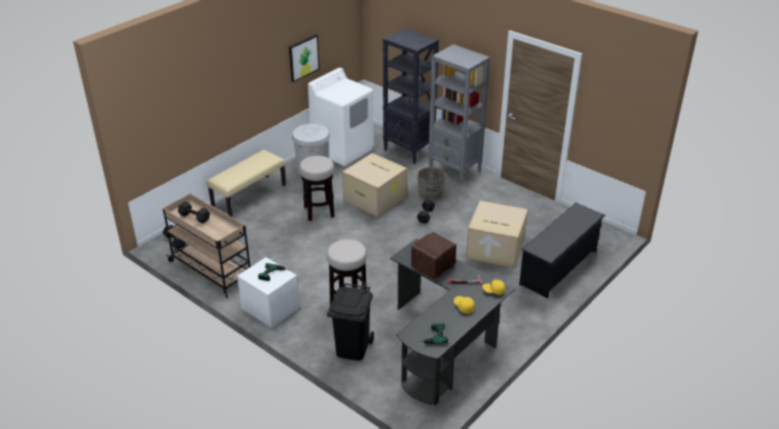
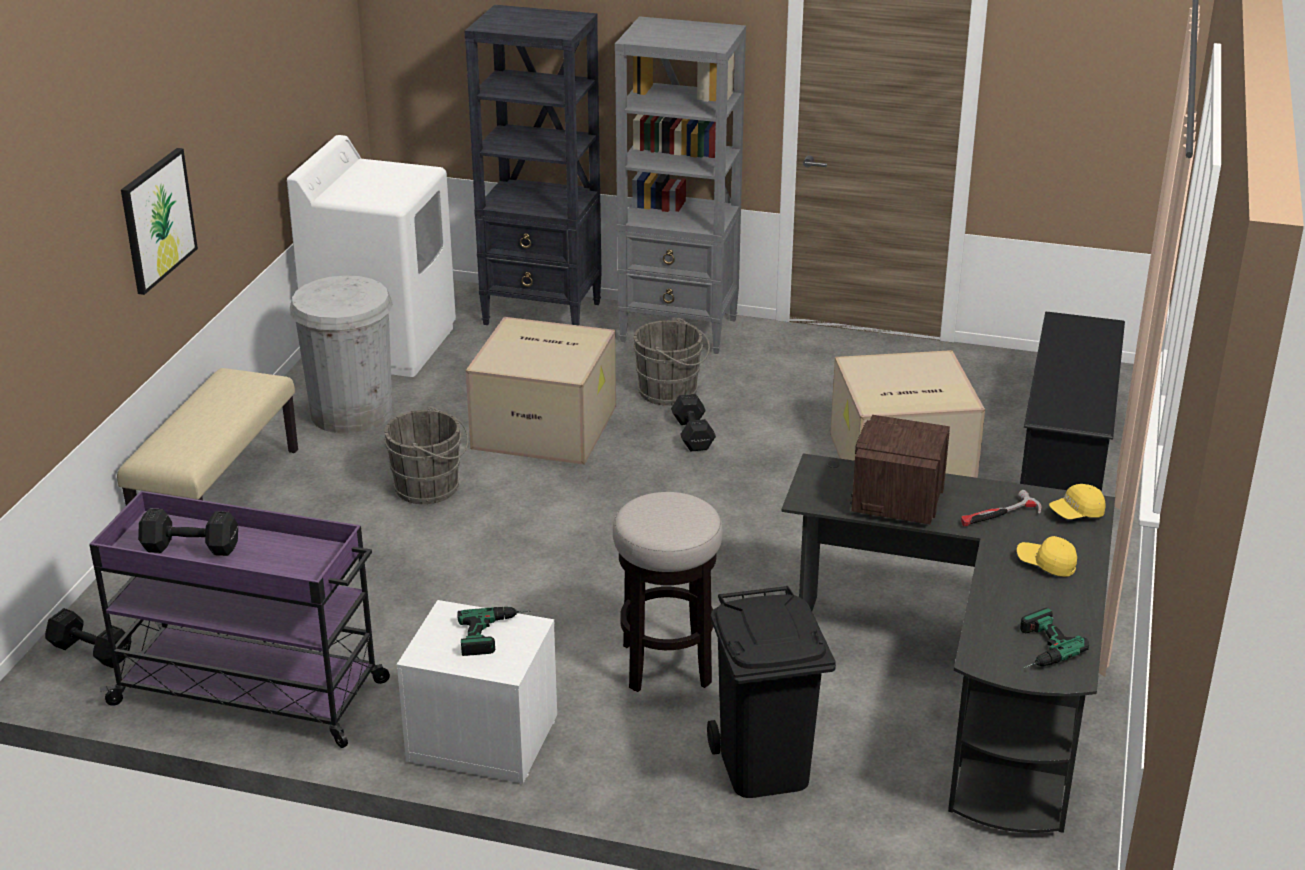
camera: 25 degrees left, 5 degrees down
(212, 270) = (253, 693): beige cart -> purple cart
(303, 58) = (269, 112): picture -> picture (157, 220)
(319, 212) = (431, 488): stool -> grey bucket

